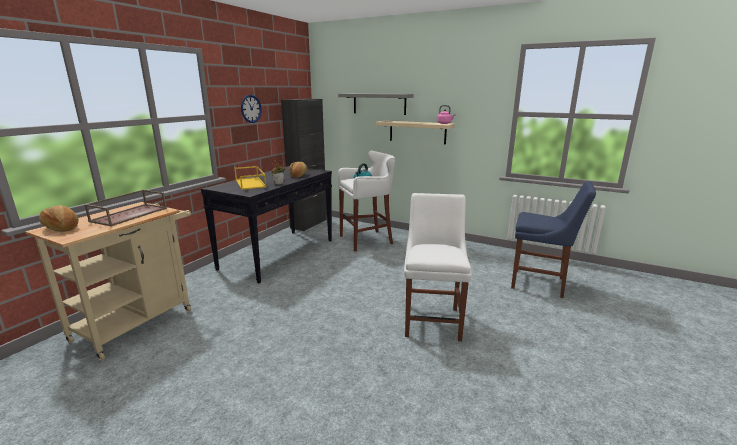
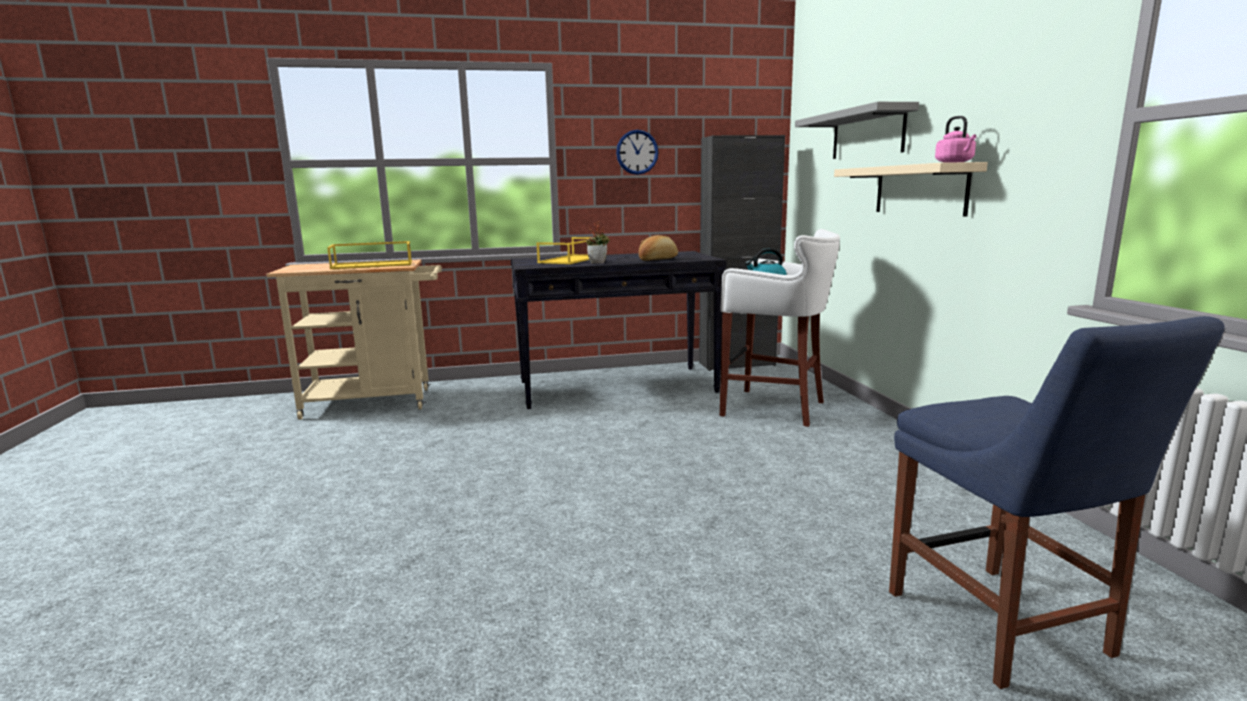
camera: 50 degrees right, 5 degrees down
(62, 228) = (309, 265): bread -> none
(130, 214) = (373, 265): brown tray -> yellow tray
(432, 320) = (609, 549): white chair -> none

